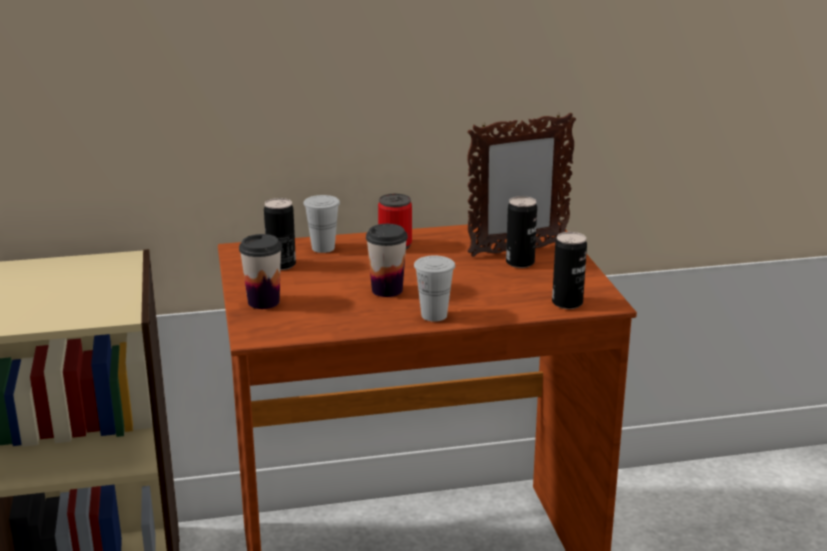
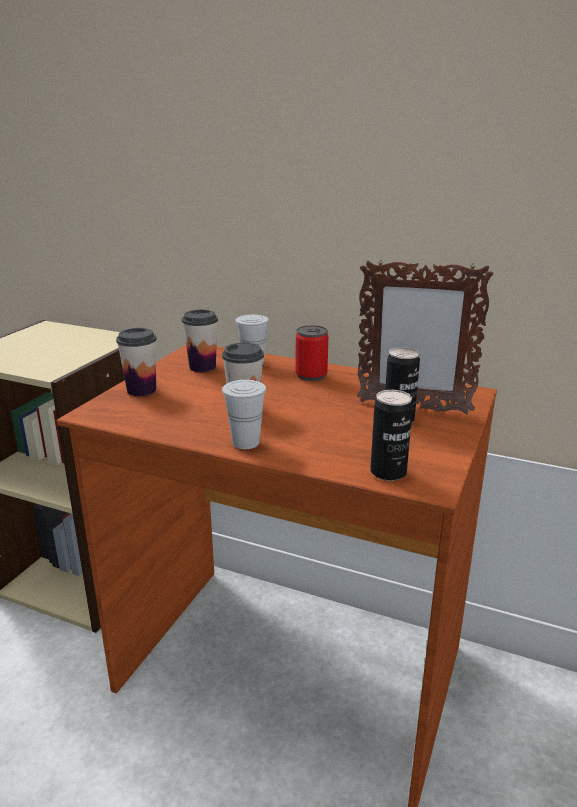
camera: 35 degrees right, 0 degrees up
(281, 265) = (202, 367): can -> cup

